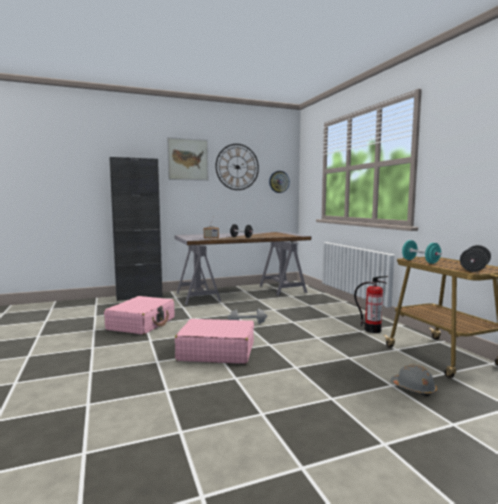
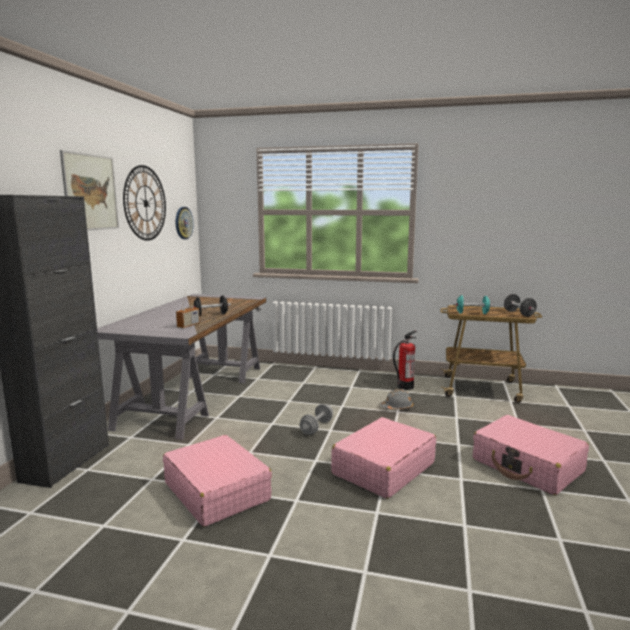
camera: 55 degrees left, 5 degrees up
(299, 401) = (527, 466): none -> pink suitcase
(413, 388) = (528, 419): grey hard hat -> grey hard hat (397, 407)

